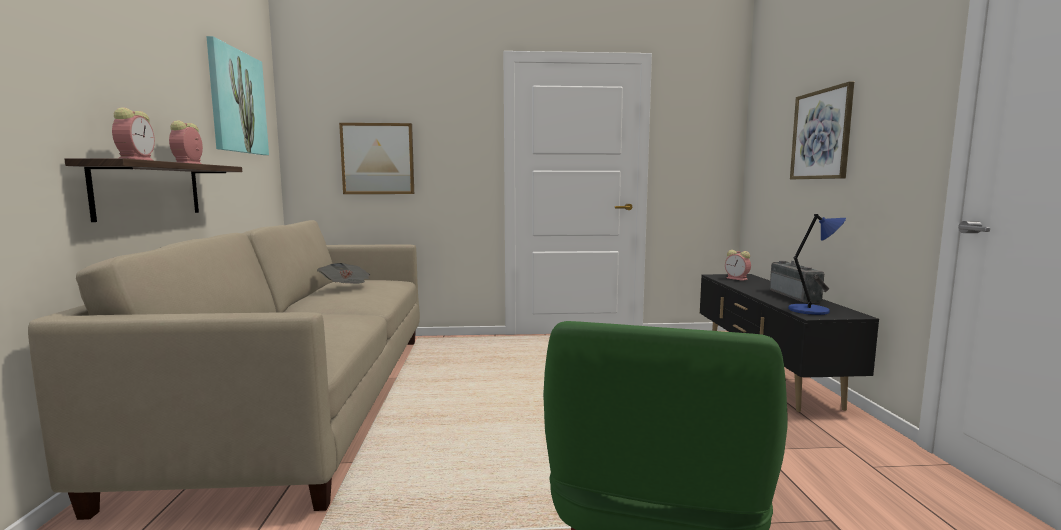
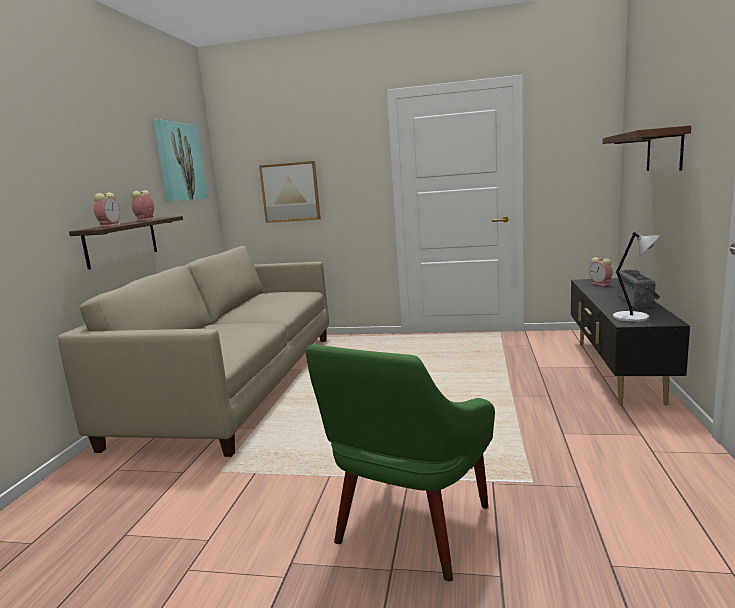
camera: 15 degrees right, 5 degrees up
(346, 288) = (265, 300): newspaper -> none
(811, 310) = (633, 317): blue table lamp -> grey table lamp
(821, 135) = (664, 150): picture -> shelf

